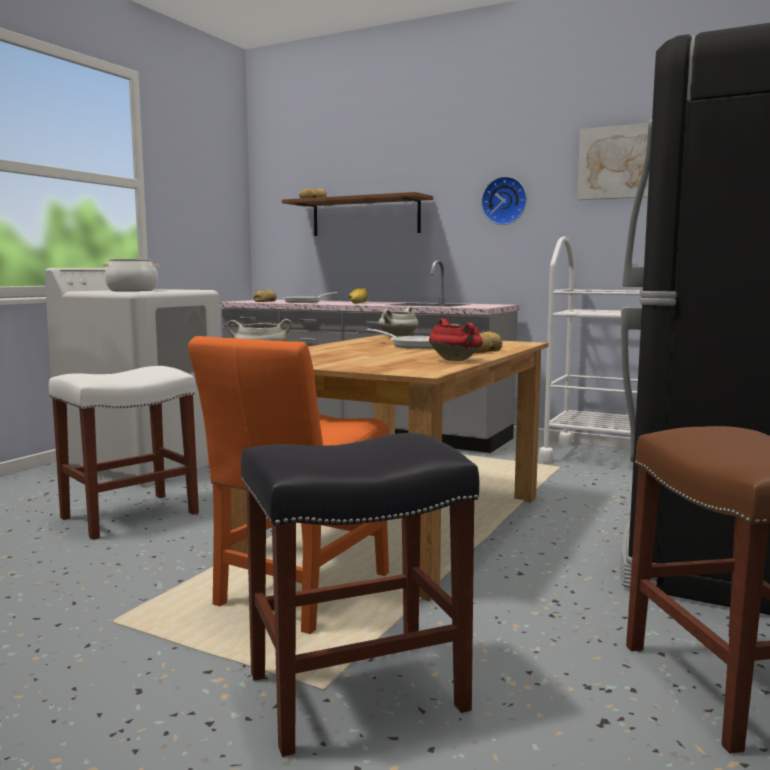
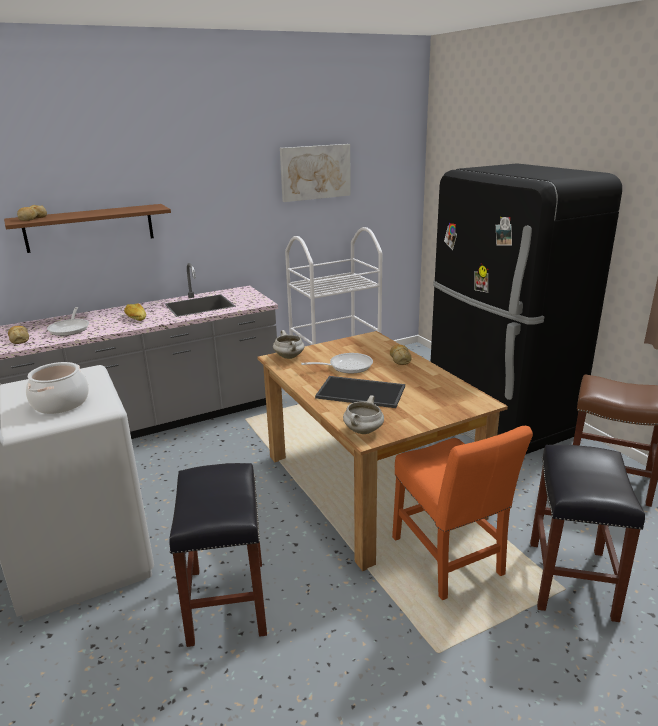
camera: 55 degrees left, 15 degrees up
(131, 515) = (226, 600): white stool -> black stool
(358, 352) = (362, 392): none -> tray
(456, 360) = (439, 379): red cooking pot -> none
(505, 201) = (227, 205): wall clock -> none

